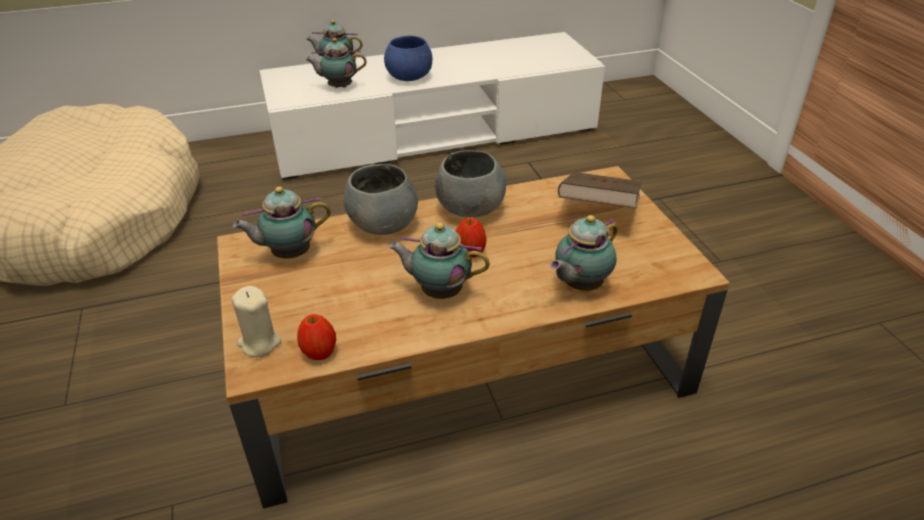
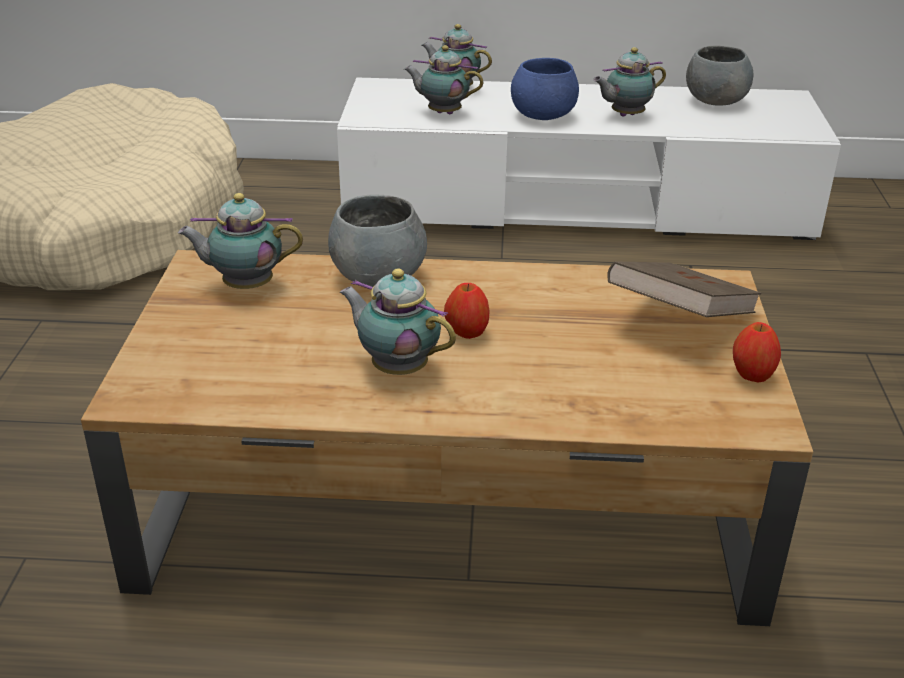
camera: 20 degrees right, 5 degrees down
(259, 343) = (150, 373): beige candle -> none
(319, 352) = (210, 399): apple -> apple (752, 375)
(470, 209) = (502, 282): grey bowl -> grey bowl (715, 101)
(579, 286) = (587, 404): teapot -> teapot (625, 115)

